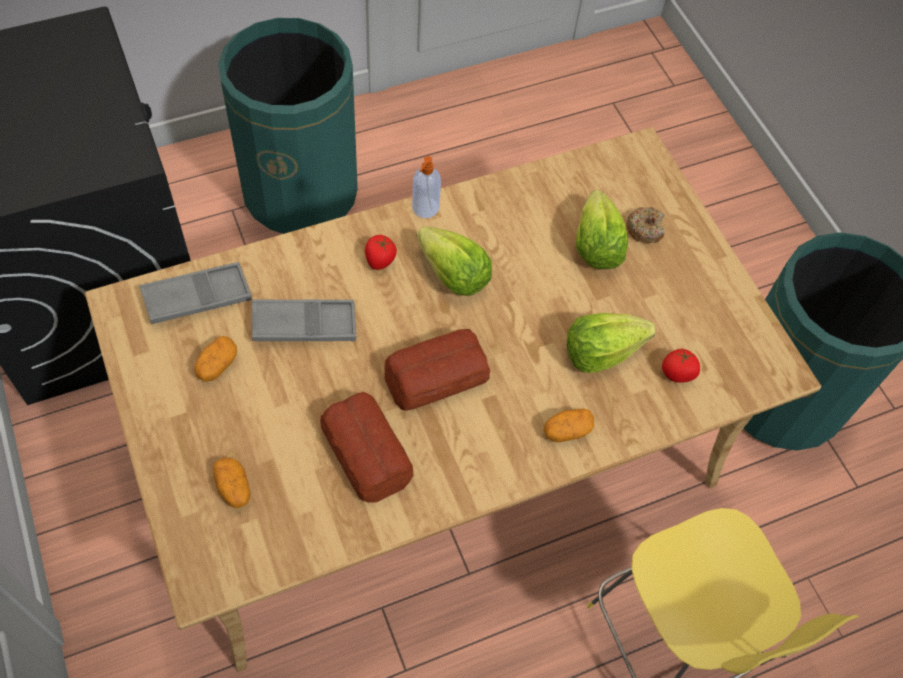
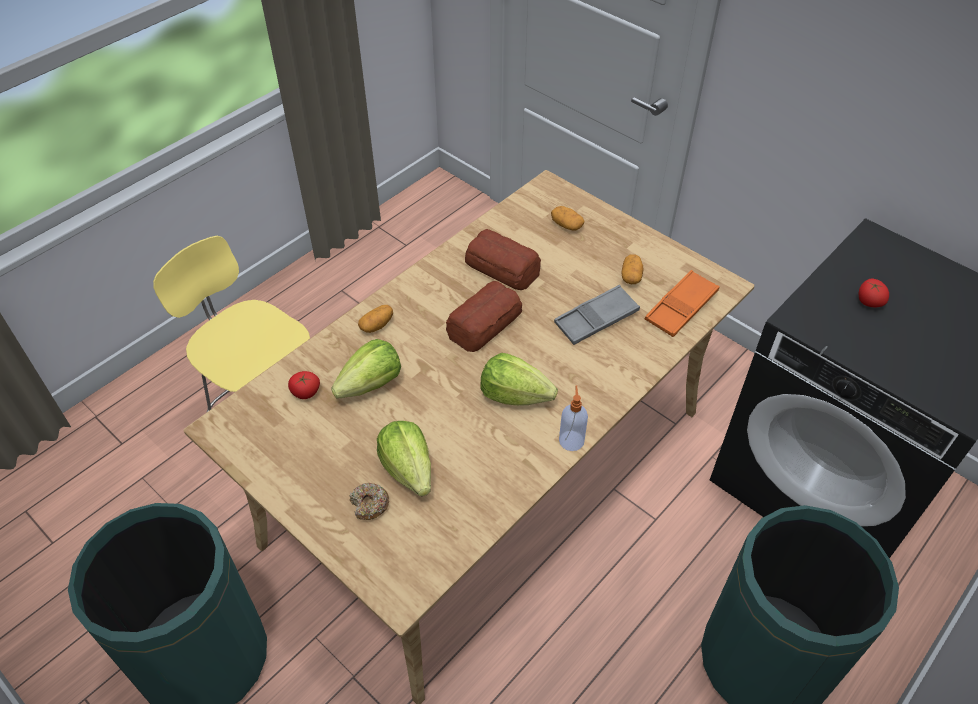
camera: 160 degrees right, 10 degrees down
(197, 297) = (681, 308): grey tray -> orange tray
(380, 260) = (577, 383): tomato -> tomato (868, 302)

